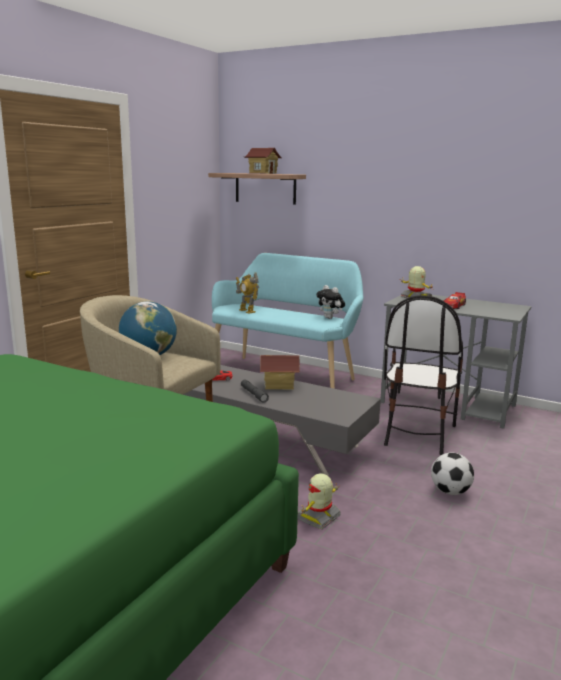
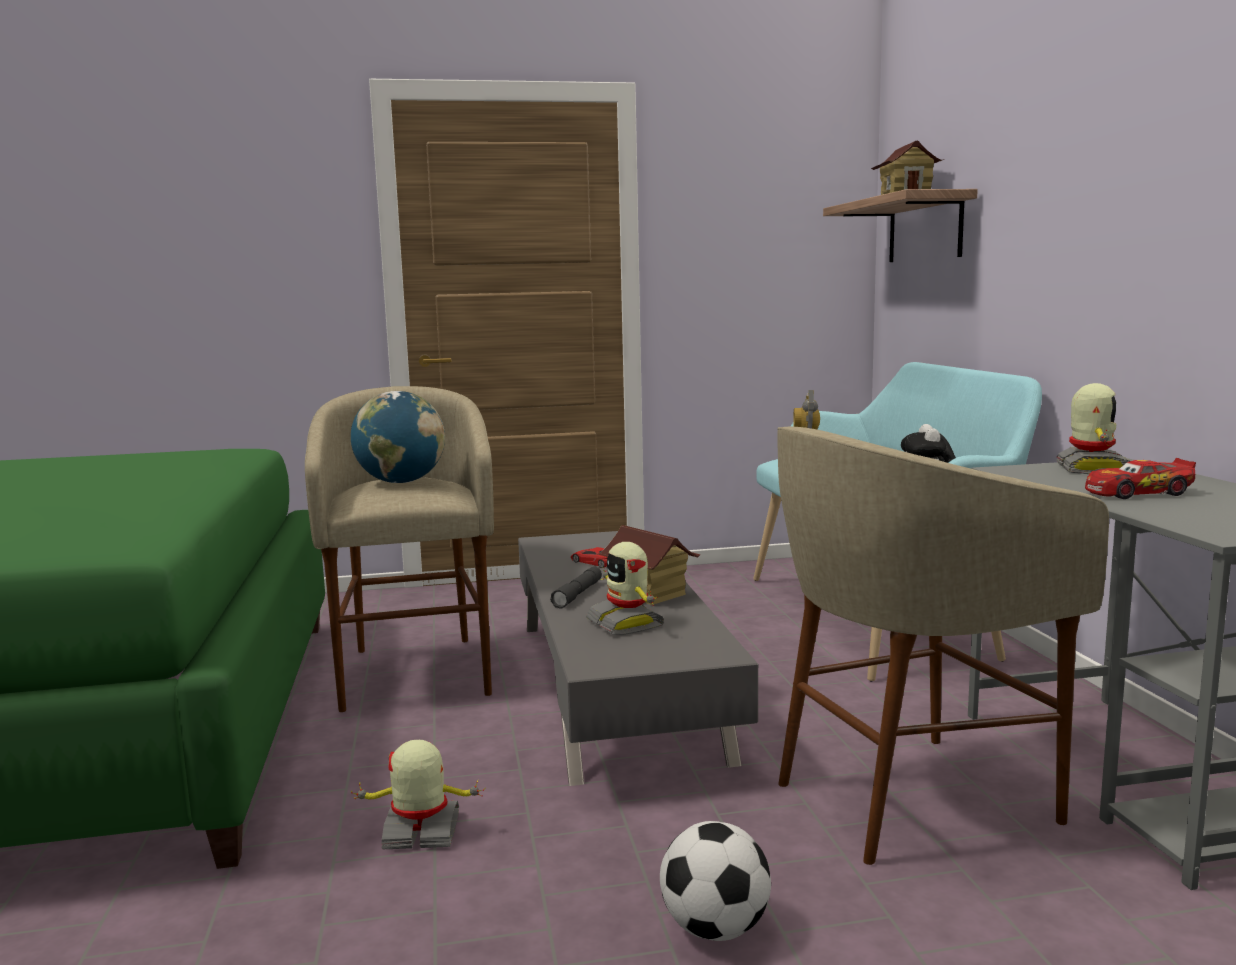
camera: 50 degrees right, 5 degrees down
(305, 399) = (626, 623): none -> toy robot
(417, 434) = (910, 799): chair -> beige stool

